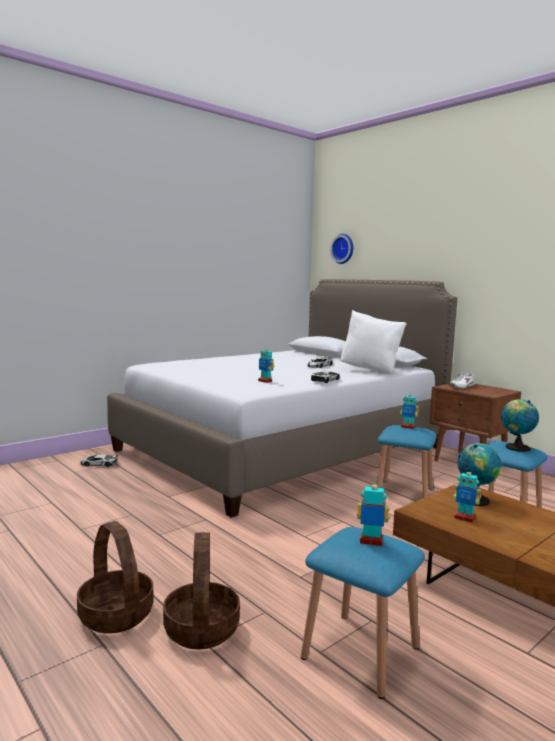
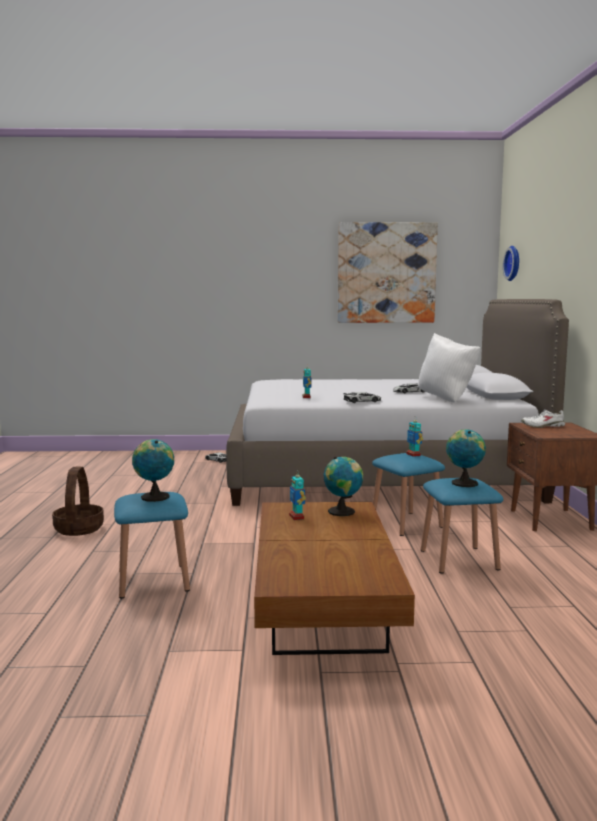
camera: 40 degrees right, 0 degrees up
(201, 629) = (102, 546): basket -> none
(234, 251) = (386, 273): none -> picture
(371, 542) = (154, 497): toy robot -> globe

